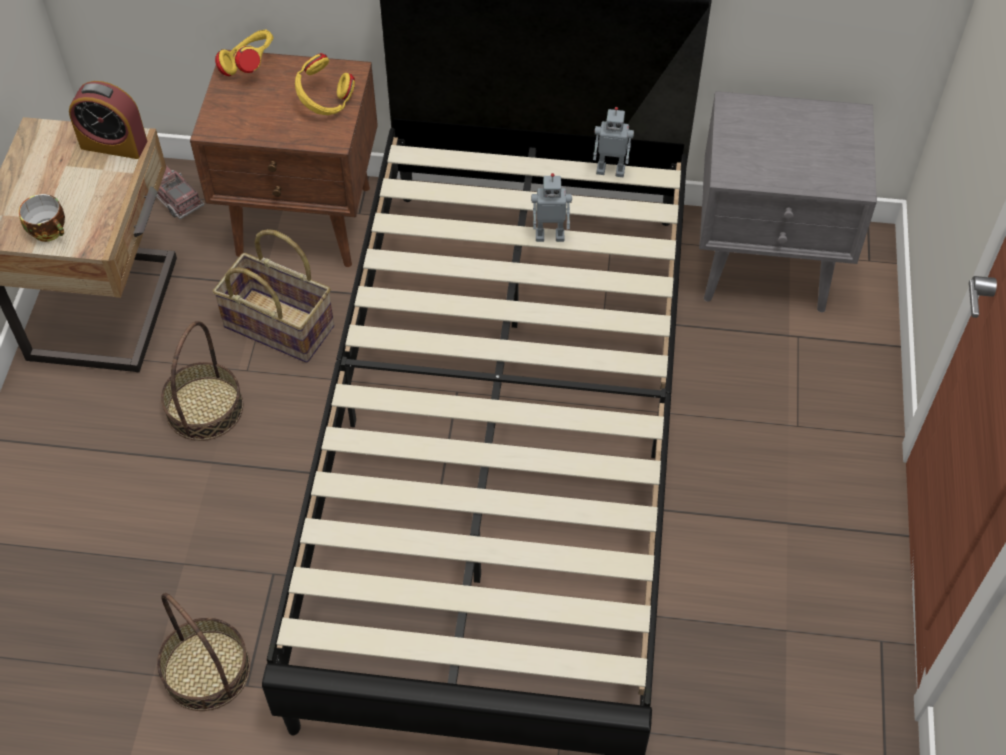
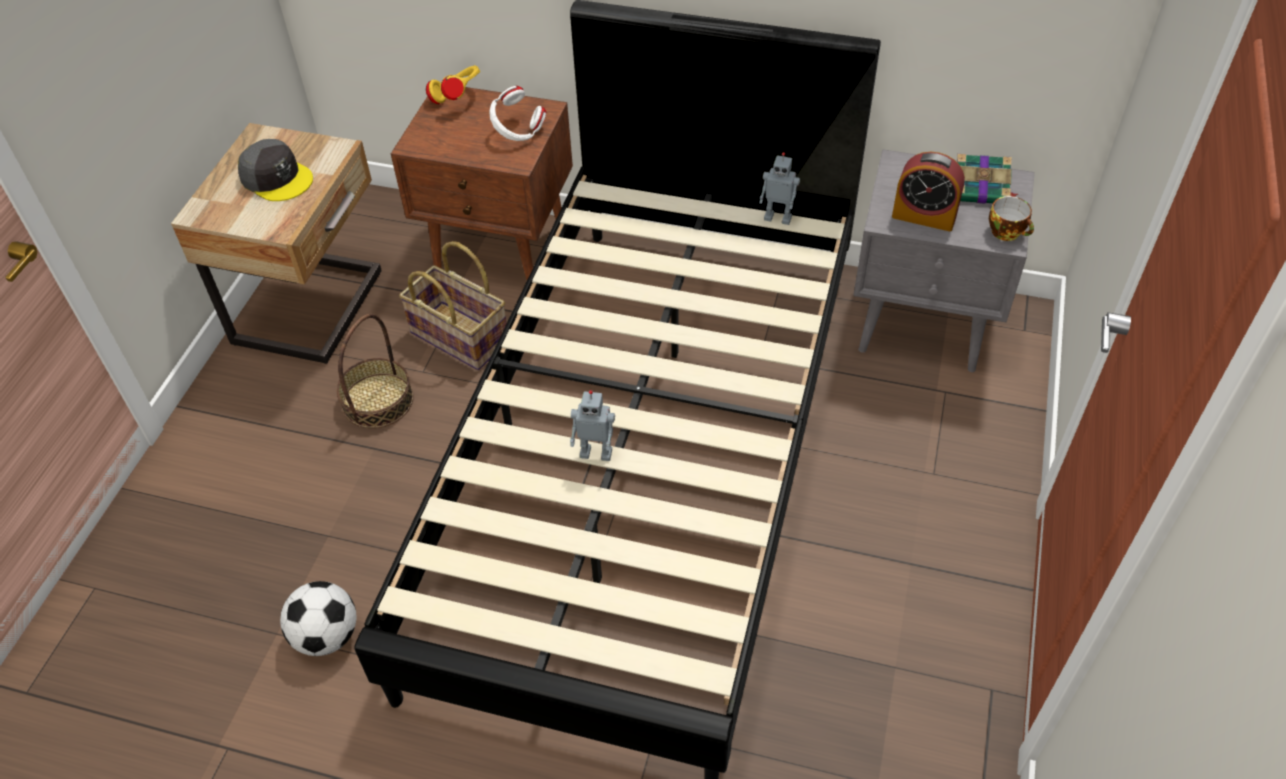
camera: 10 degrees right, 5 degrees down
(50, 231) = (247, 216): cup -> cup (1007, 232)
(71, 182) = (277, 178): none -> grey cap
(114, 144) = (321, 150): alarm clock -> alarm clock (924, 216)
(175, 199) = (392, 222): toy truck -> none
(206, 670) = (326, 636): basket -> football
(325, 103) = (518, 132): yellow headphones -> white headphones
(550, 235) = (710, 268): toy robot -> toy robot (596, 452)
(822, 129) = (981, 190): none -> book

